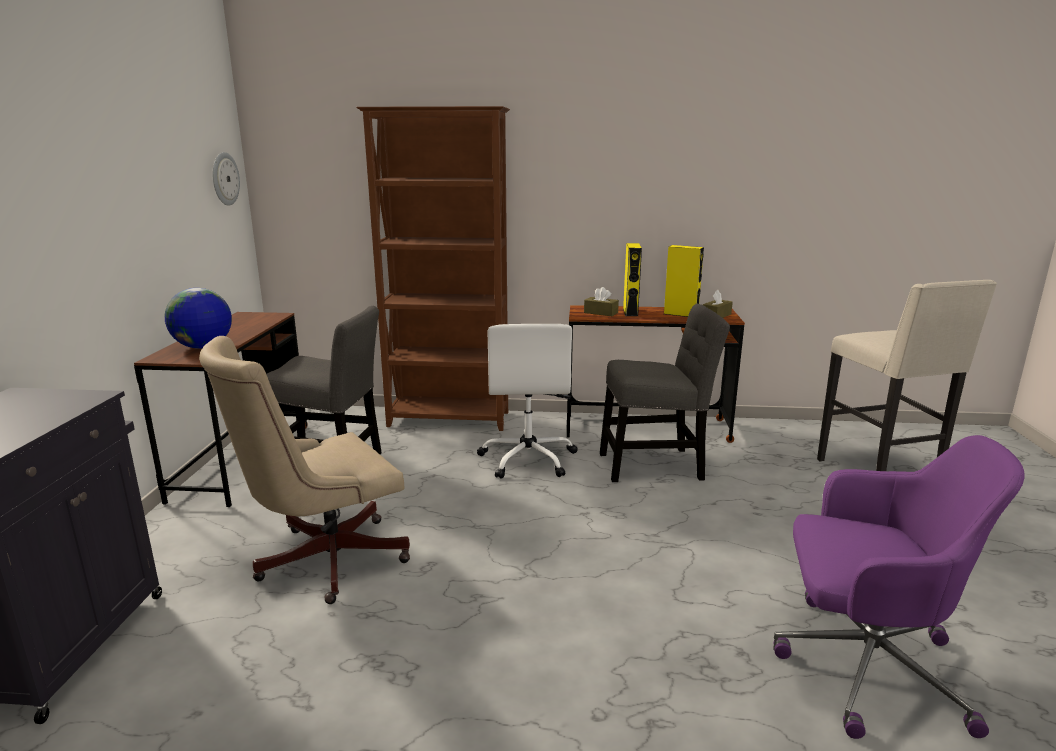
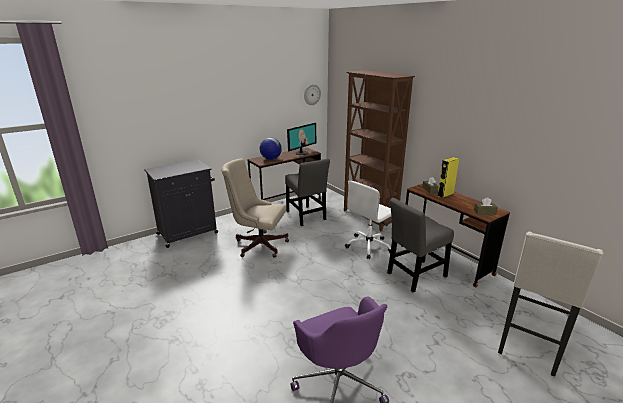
camera: 50 degrees right, 5 degrees up
(252, 321) = (301, 153): none -> monitor
(656, 465) = (414, 276): grey chair -> grey chair turned 105 degrees clockwise
(681, 314) = (467, 204): yellow speaker -> none

